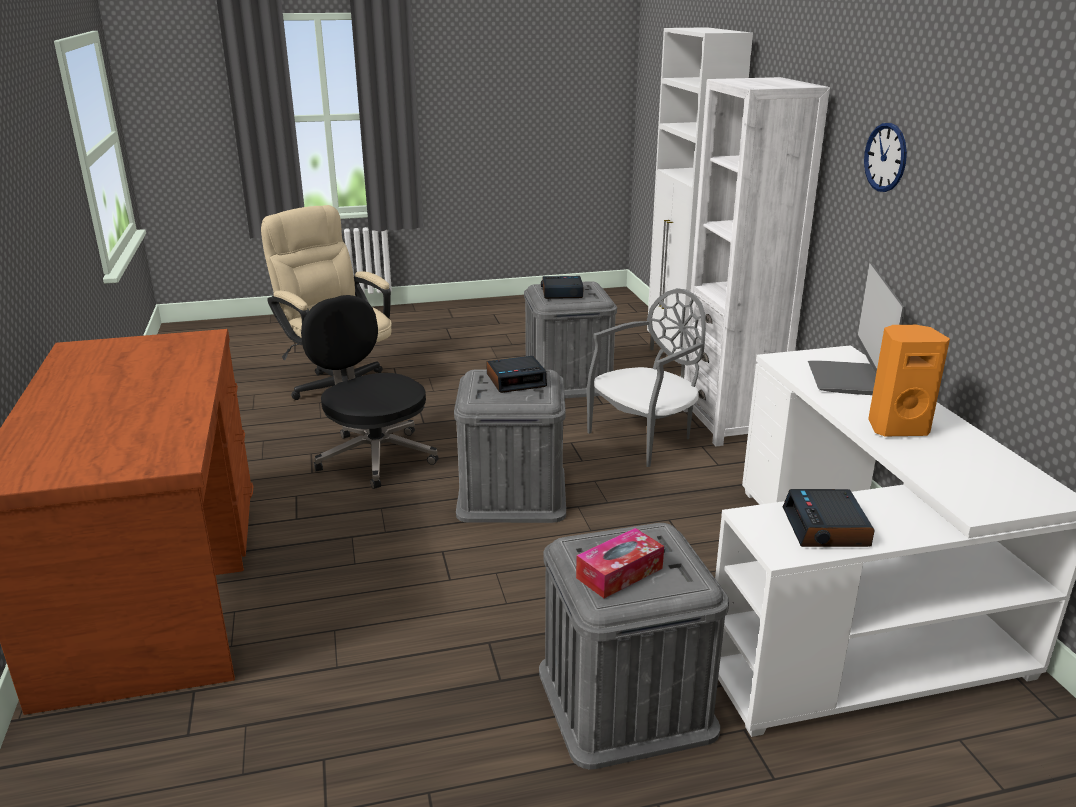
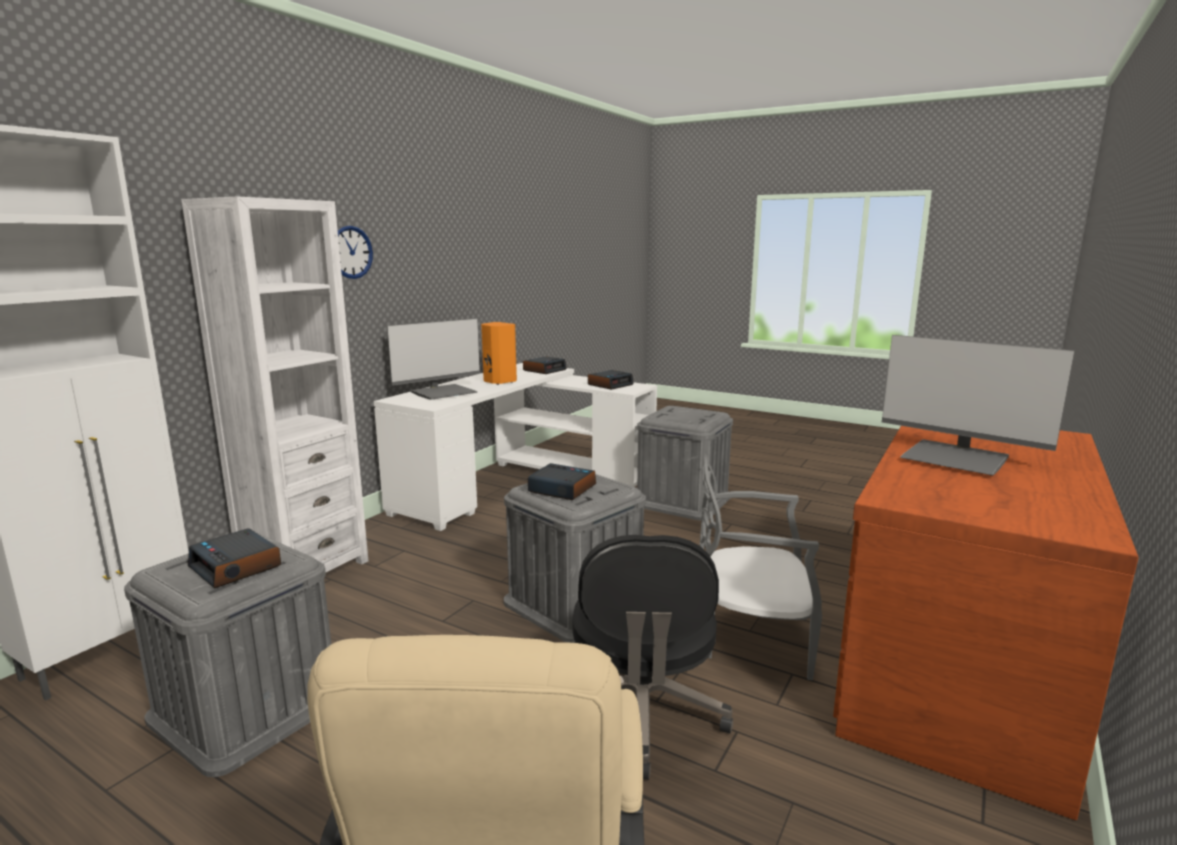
camera: 135 degrees left, 10 degrees down
(150, 392) = (955, 459): none -> monitor
(619, 573) = (697, 414): tissue box -> none
(645, 438) = (387, 592): grey chair -> grey chair (751, 640)
(977, 494) = (544, 370): none -> alarm clock

